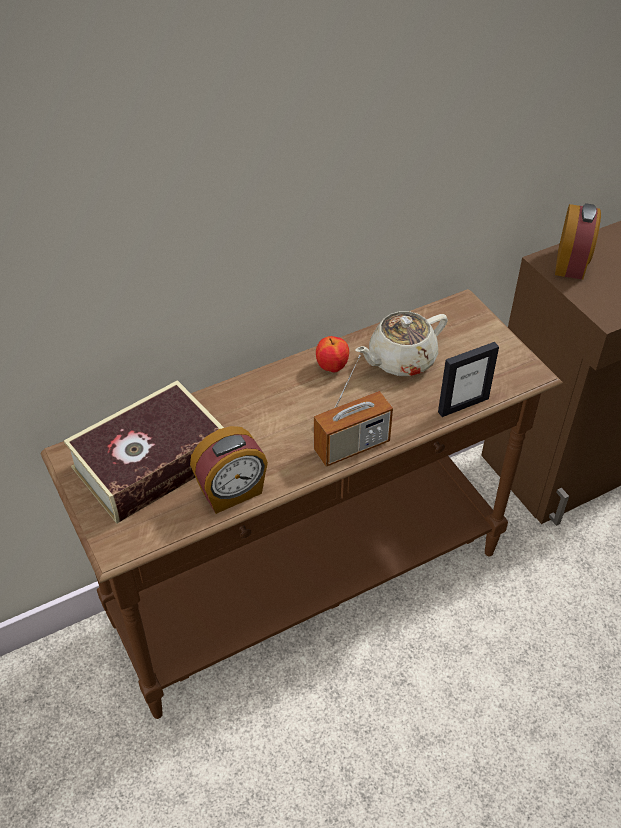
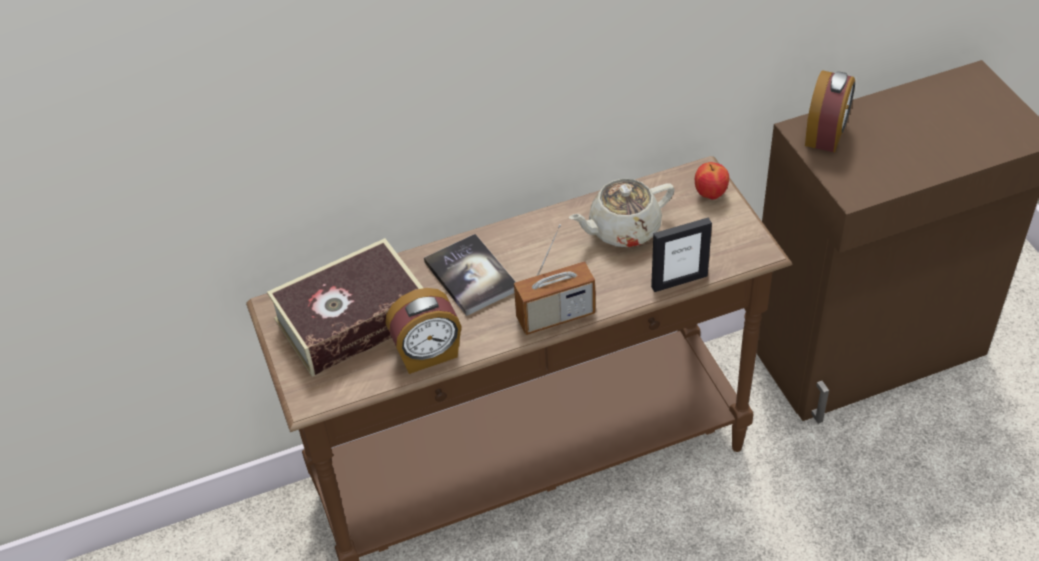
camera: 10 degrees right, 0 degrees up
(263, 412) = (471, 276): none -> book
(332, 367) = (549, 233): apple -> apple (710, 194)

